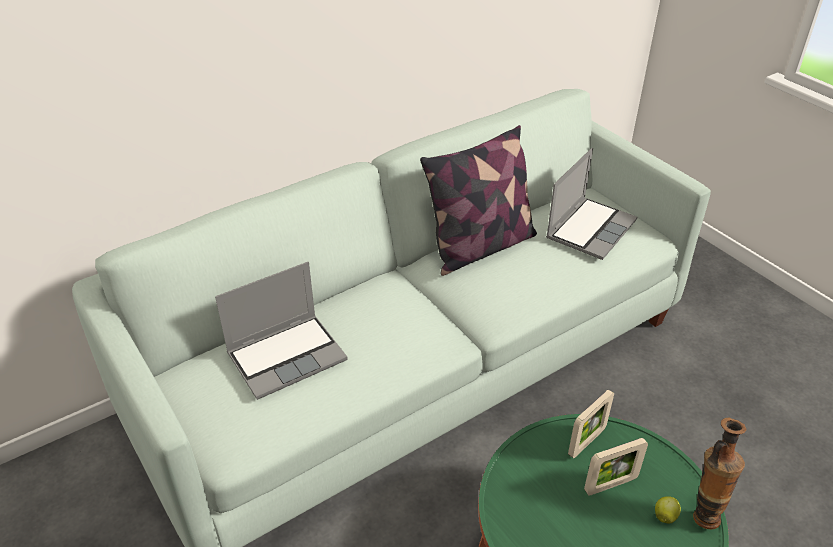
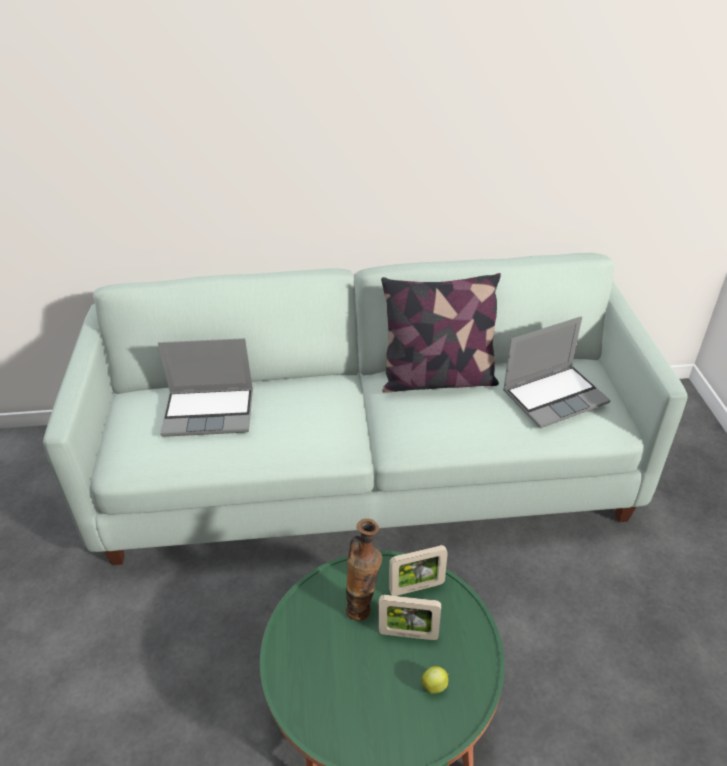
camera: 30 degrees right, 0 degrees up
(704, 512) = (474, 701): vase -> vase (363, 605)

